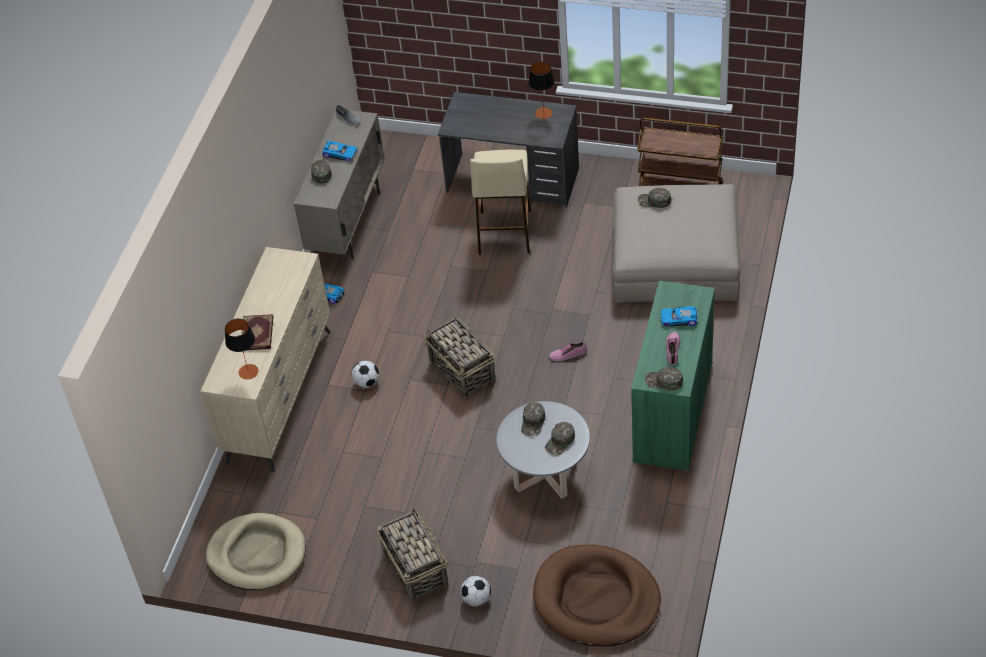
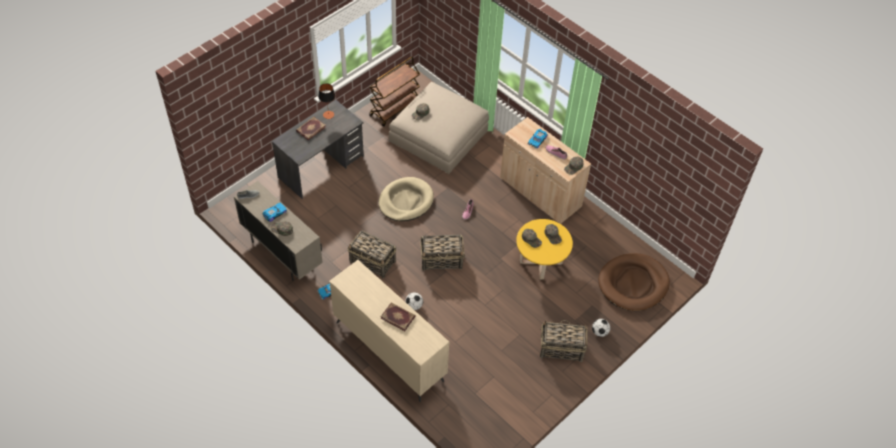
camera: 65 degrees left, 5 degrees up
(248, 372) = (424, 335): table lamp -> none
(257, 554) = (498, 417): beige dog bed -> beige dog bed (405, 201)
(404, 308) = (373, 262): none -> basket
(505, 111) = (310, 129): none -> book
(505, 233) = (357, 190): beige stool -> none
(546, 475) = (540, 262): grey coffee table -> yellow coffee table
(672, 413) = (540, 192): green cabinet -> beige cabinet

